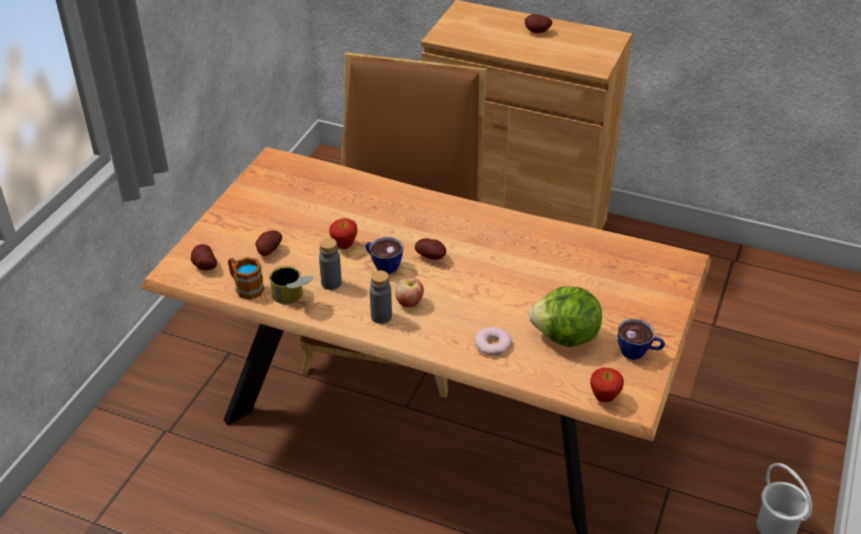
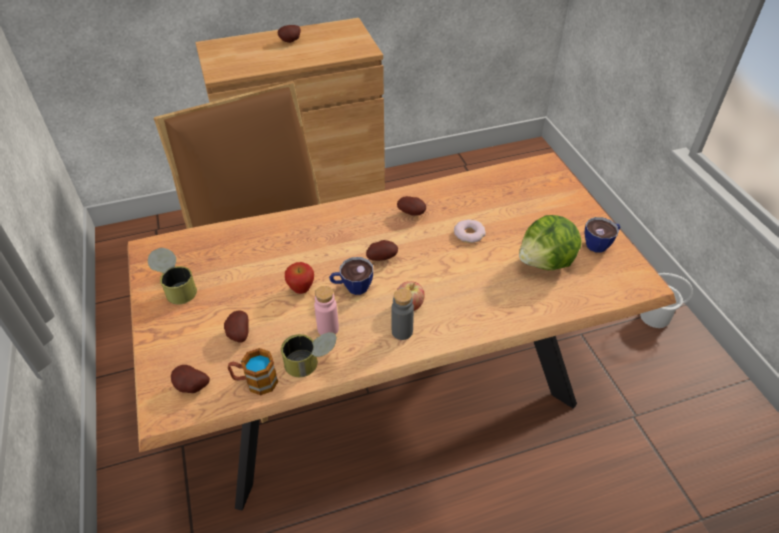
camera: 40 degrees left, 5 degrees up
(263, 196) = (176, 287): none -> can
(331, 283) = (328, 329): grey bottle -> pink bottle
(493, 344) = (508, 299): donut -> donut (469, 234)
(500, 237) = (412, 213): none -> potato
(604, 398) = (623, 291): apple -> none

